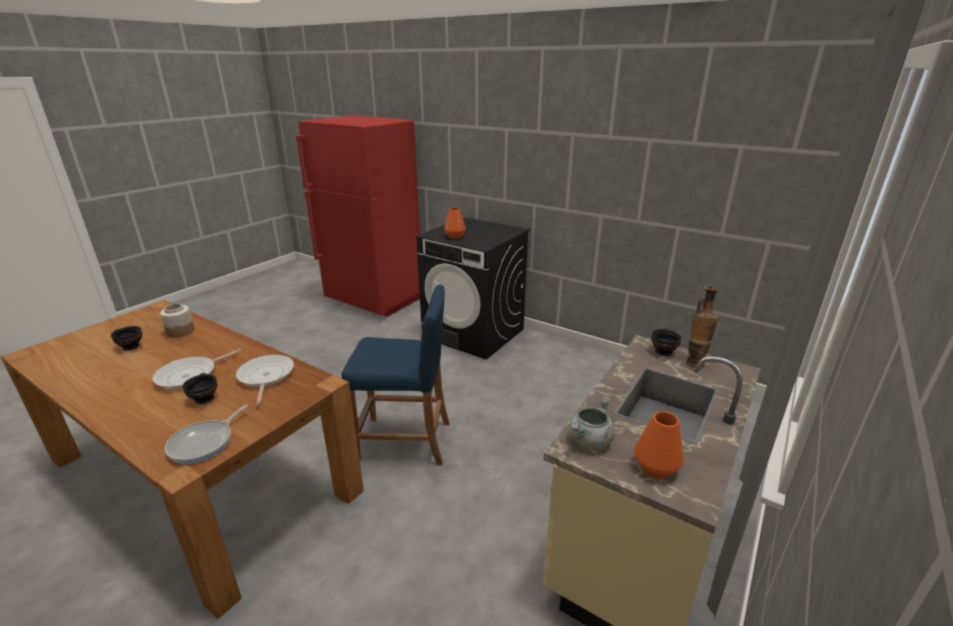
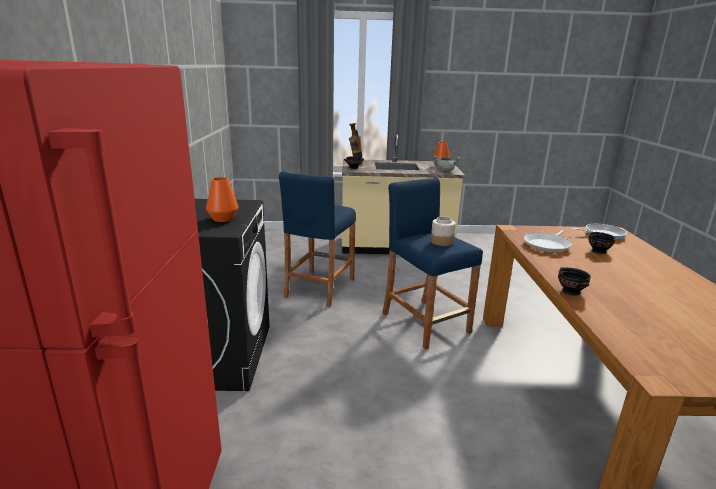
camera: 125 degrees left, 5 degrees down
(131, 346) = (681, 322): black bowl -> black bowl (570, 292)
(180, 331) = (618, 315): jar -> jar (441, 242)
(190, 375) = (608, 268): frying pan -> none
(537, 405) = (319, 288): none -> blue stool

